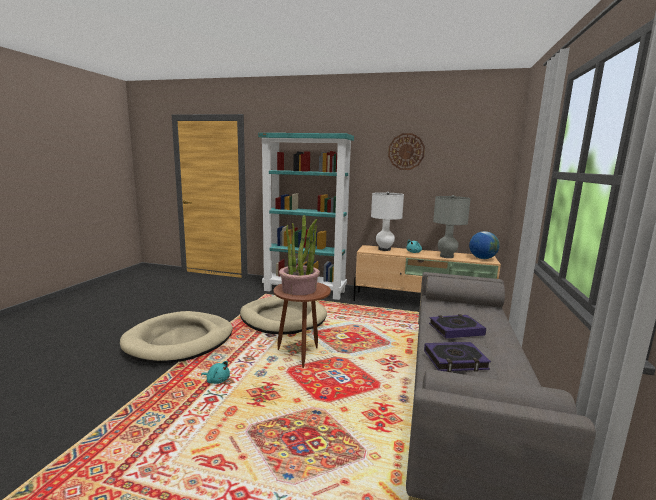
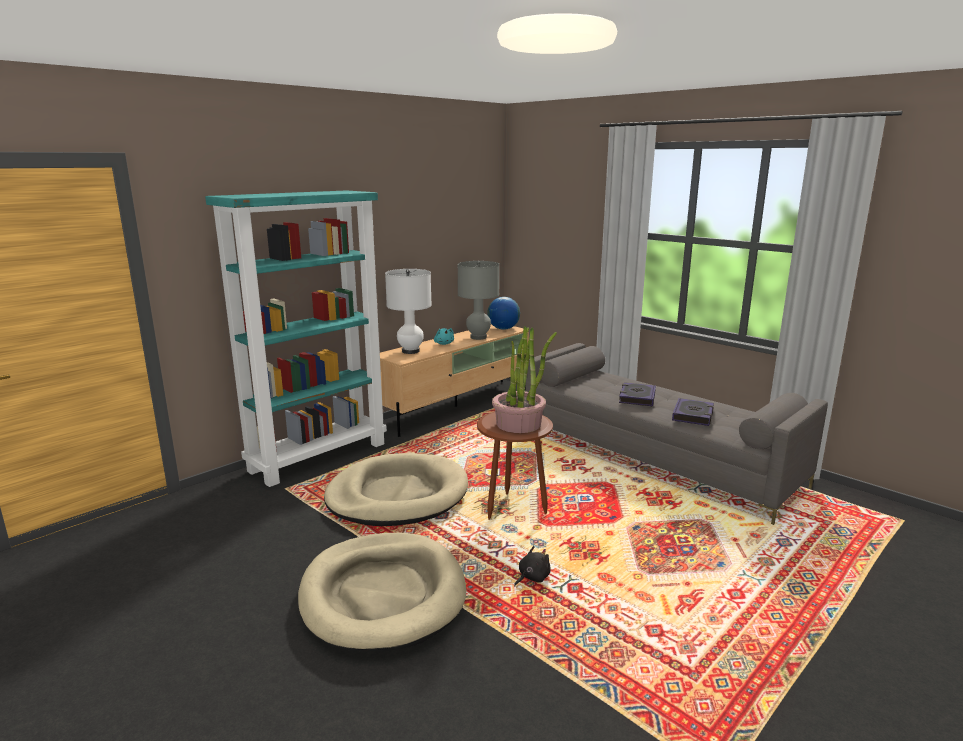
camera: 60 degrees left, 5 degrees up
(217, 380) = (532, 577): turquoise plush toy -> black plush toy
(406, 151) = (407, 209): wall clock -> none

